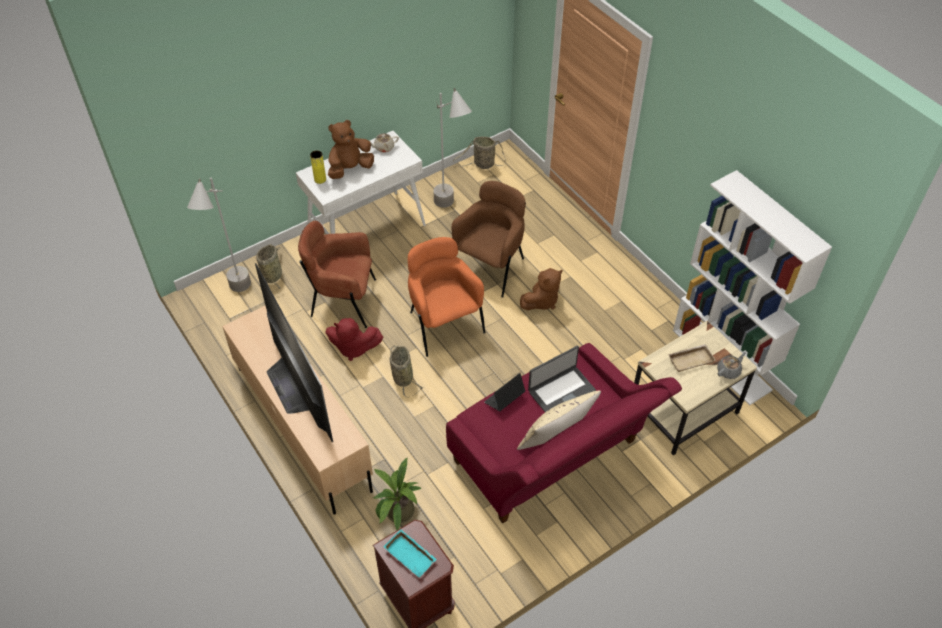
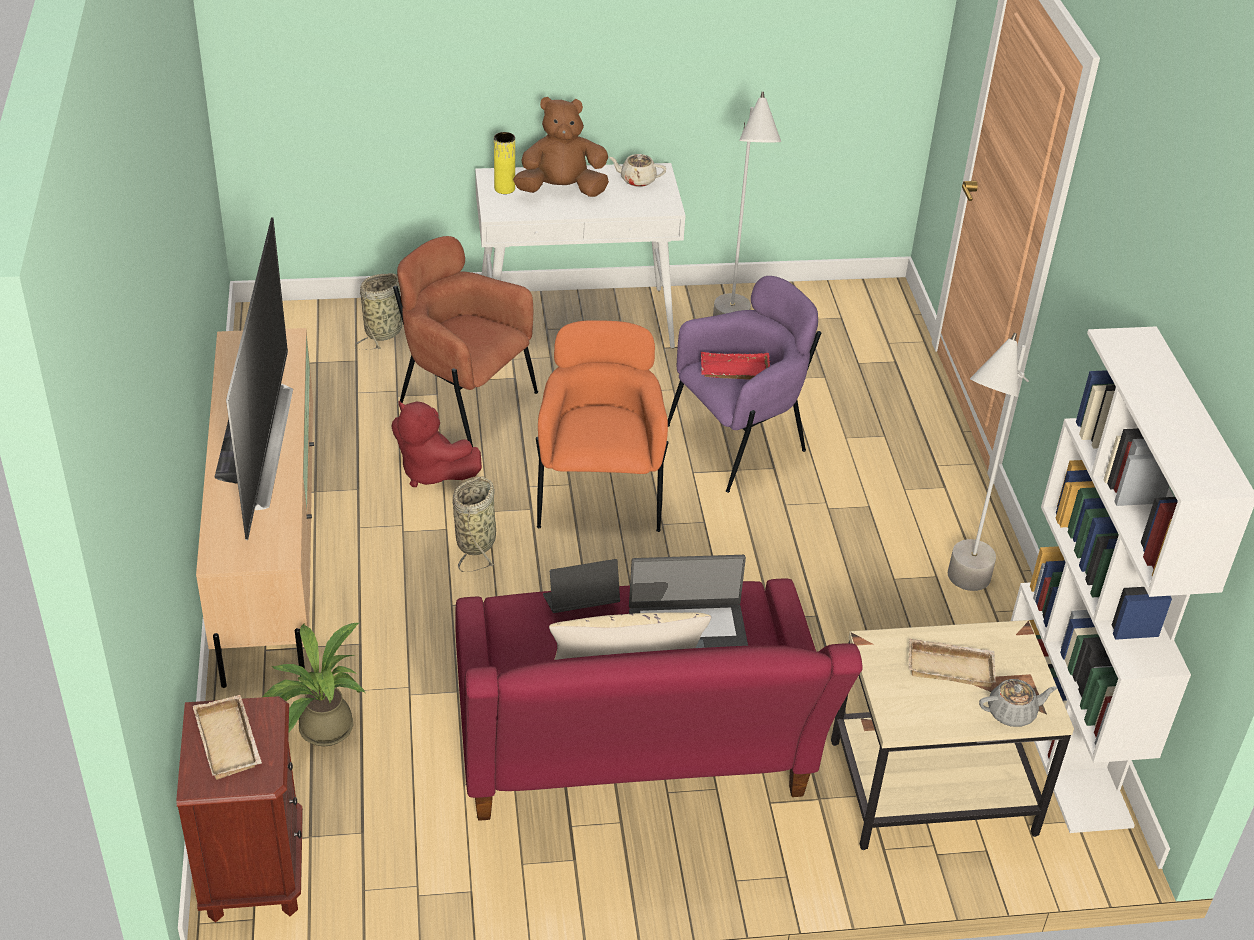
camera: 25 degrees right, 10 degrees down
(236, 297) = (309, 341): grey floor lamp -> grey floor lamp (956, 597)
(411, 555) = (231, 742): turquoise tray -> beige tray
(482, 164) = (833, 297): basket -> none
(486, 237) = (733, 372): none -> red tray
(490, 267) = (739, 443): brown armchair -> purple armchair
(541, 301) = (791, 522): brown plush toy -> none

